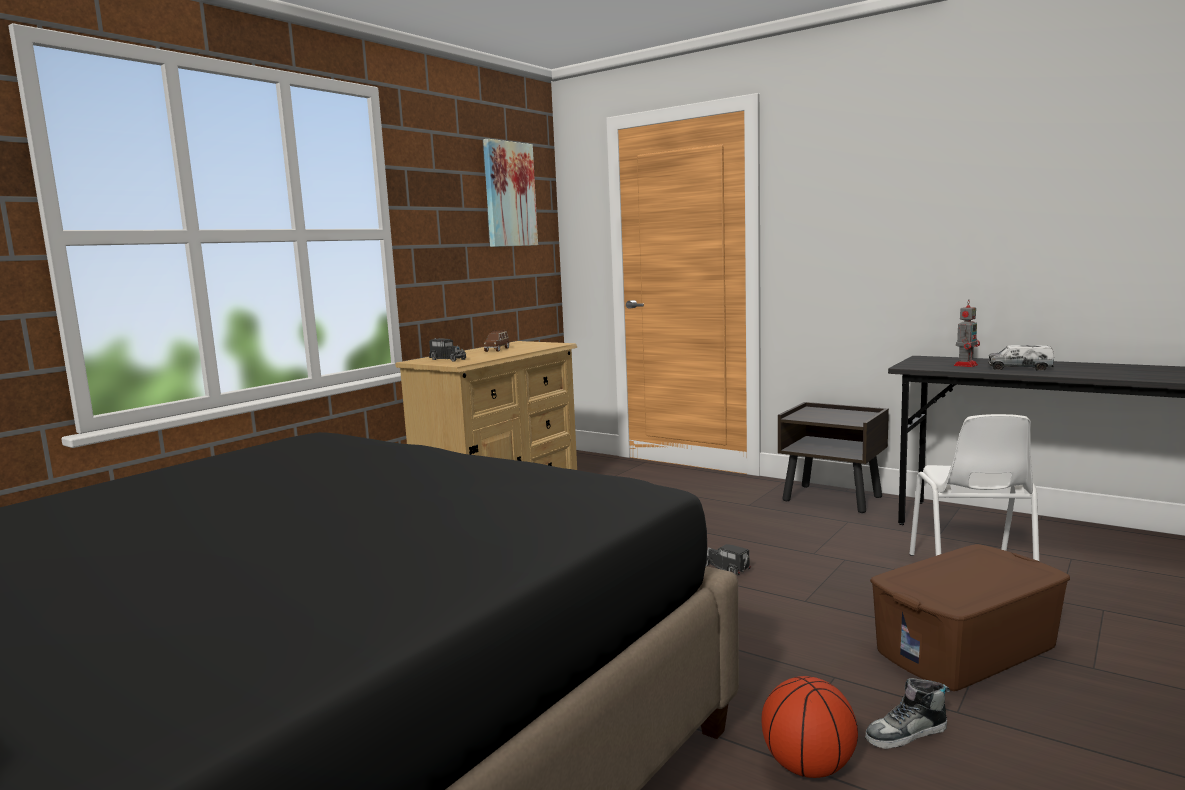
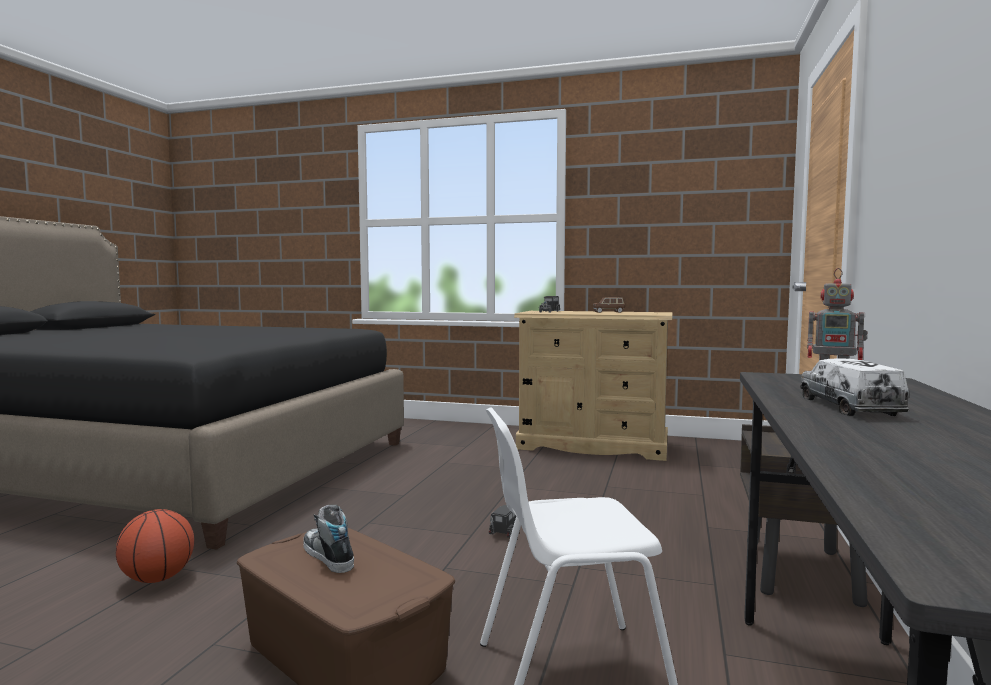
camera: 70 degrees right, 5 degrees down
(509, 194) = (711, 176): picture -> none
(906, 734) = (185, 617): shoe -> shoe (328, 556)

